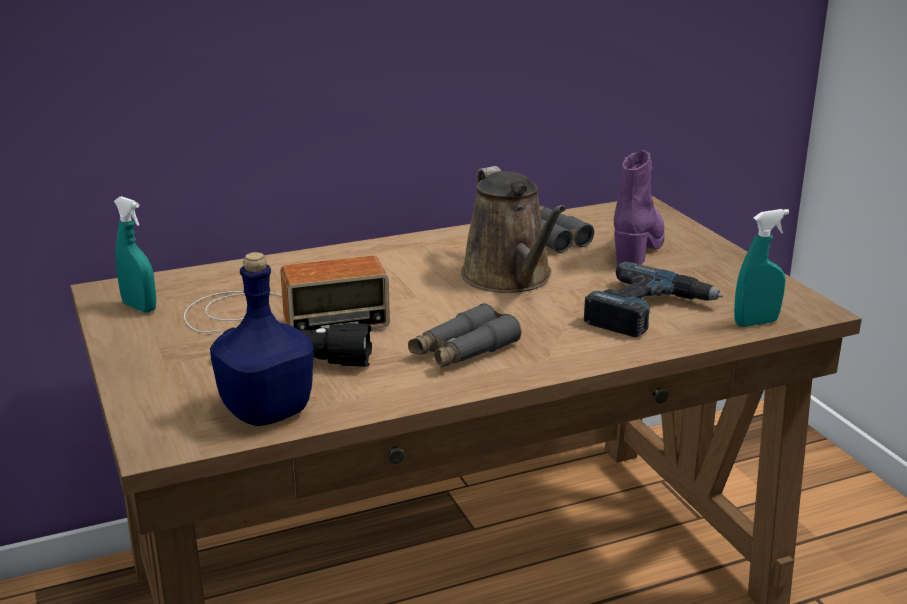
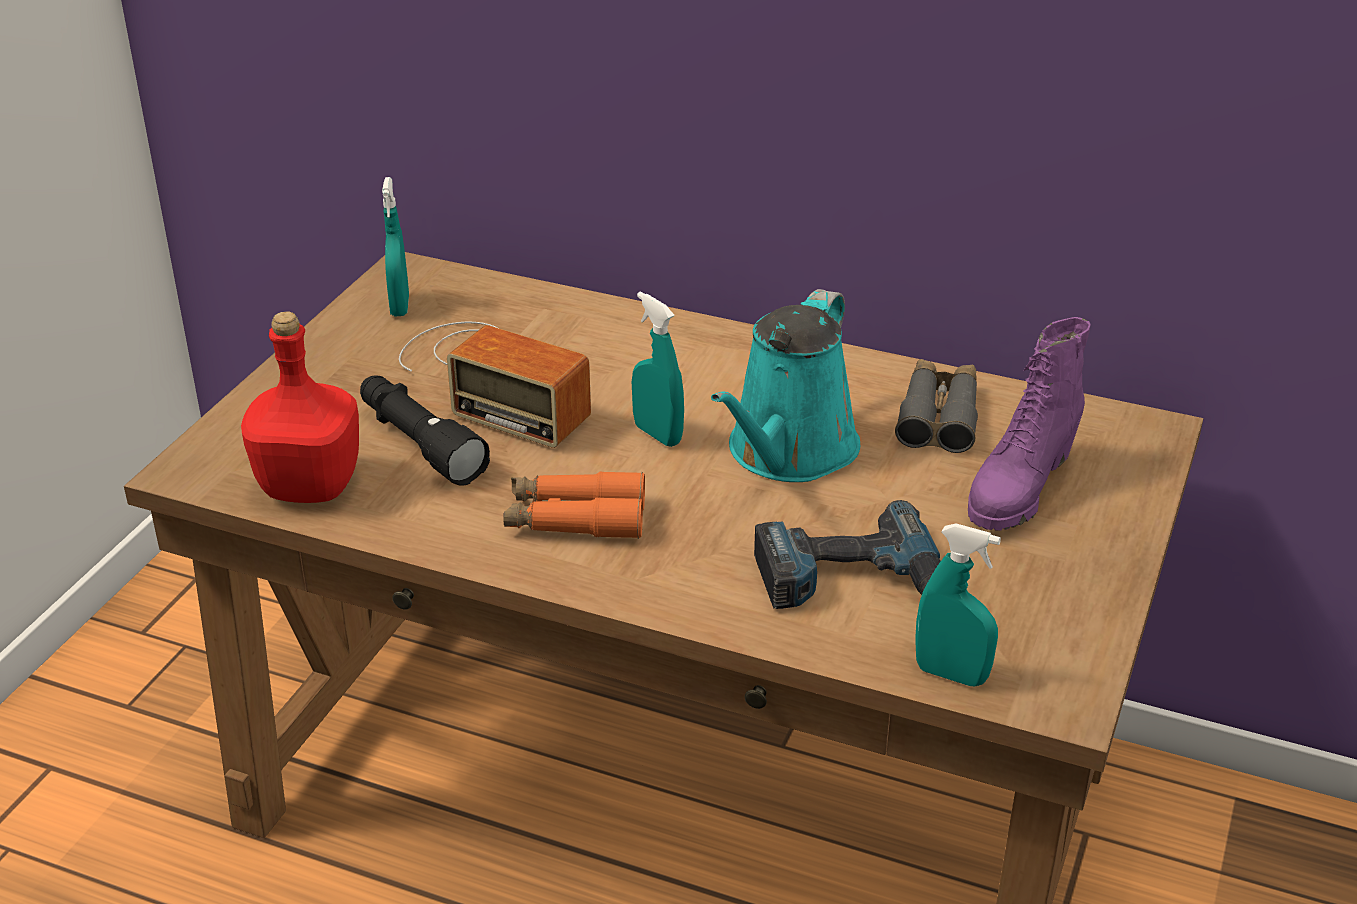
camera: 45 degrees right, 10 degrees up
(265, 412) = (308, 485): blue bottle -> red bottle
(428, 299) = (657, 434): none -> turquoise spray bottle
(463, 351) = (575, 519): grey binoculars -> orange binoculars
(510, 278) = (788, 453): brown watering can -> turquoise watering can
(638, 248) = (1019, 489): purple boot -> purple boot turned 150 degrees clockwise

